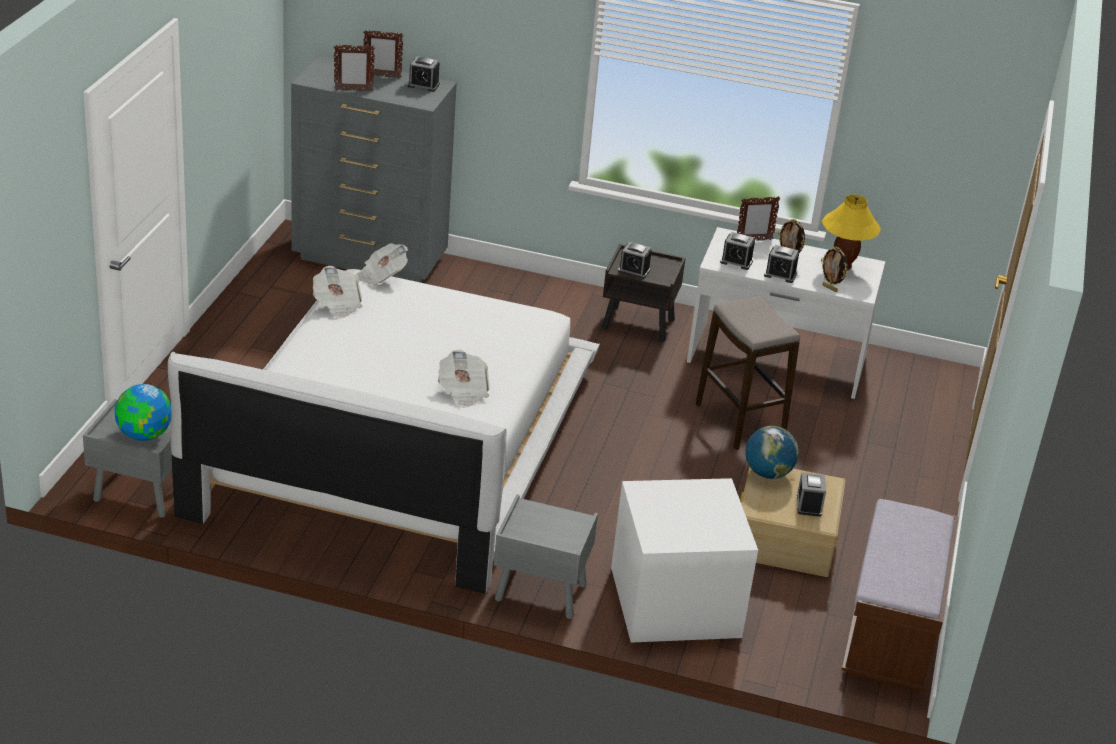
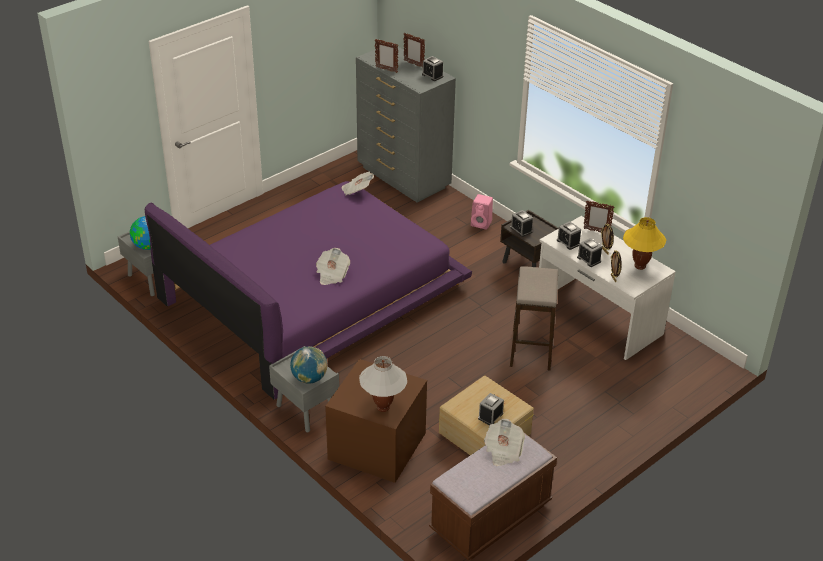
camera: 35 degrees right, 5 degrees up
(337, 304) = (315, 201): newspaper -> newspaper (503, 451)
(398, 442) = (312, 294): white bed -> purple bed
(530, 289) = (482, 223): none -> pink speaker
(673, 603) = (375, 446): white storage box -> brown storage box
(716, 530) = (383, 408): none -> white table lamp
(768, 473) = (485, 387): globe -> globe (309, 378)

